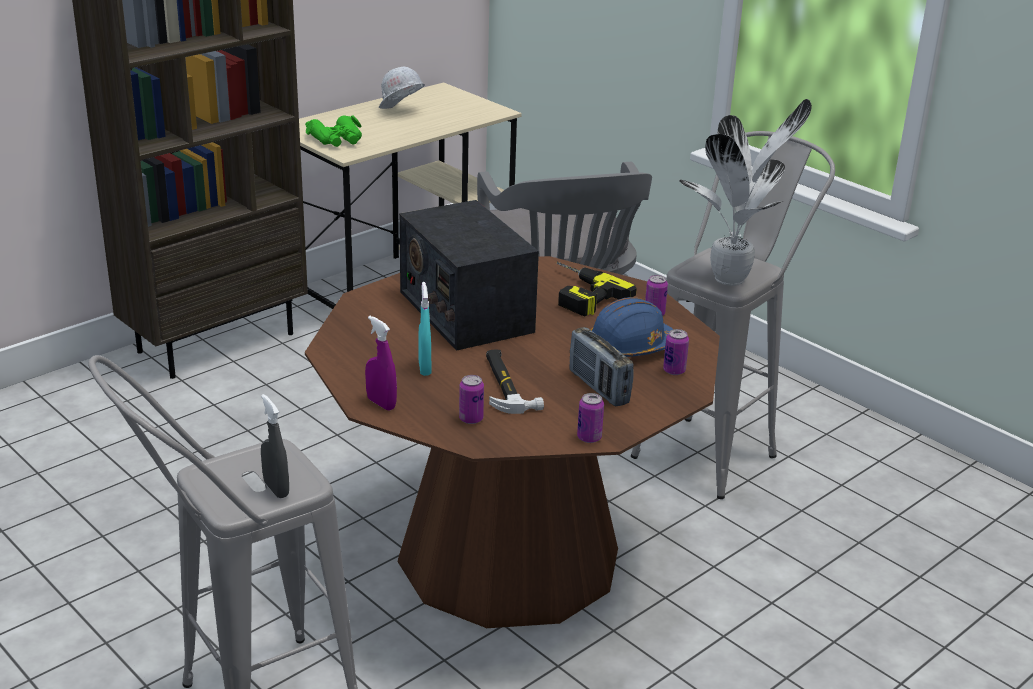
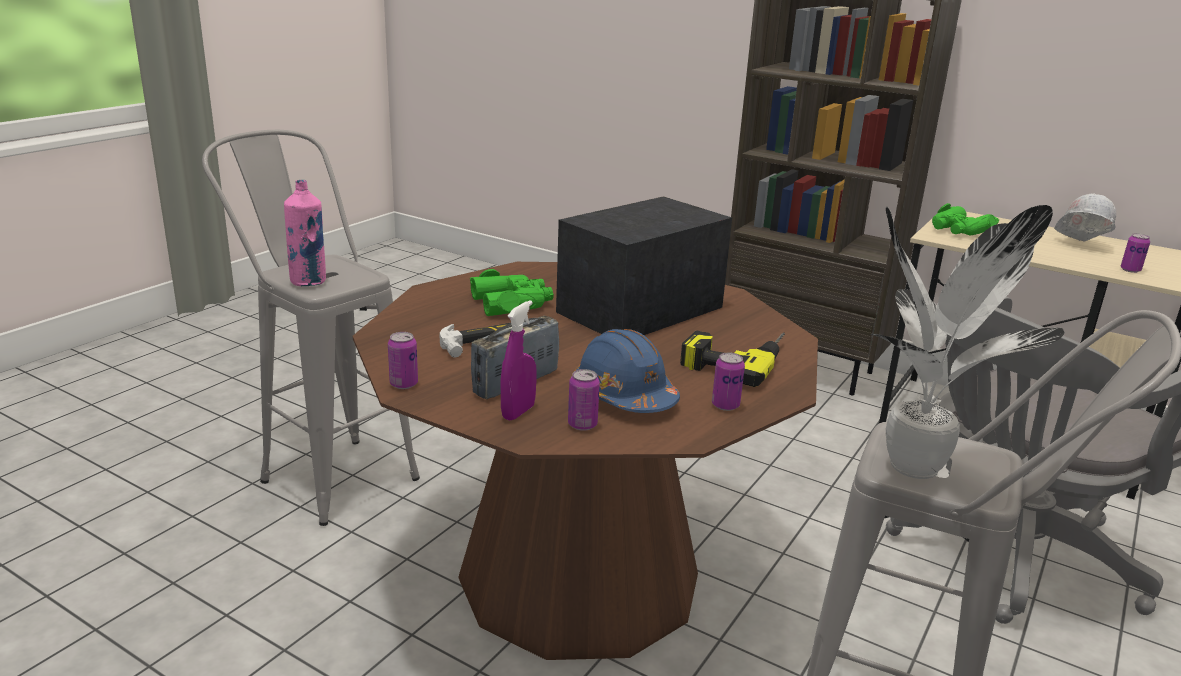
camera: 75 degrees right, 5 degrees down
(276, 489) = (309, 282): grey spray bottle -> pink bottle
(381, 403) = (438, 293): purple spray bottle -> purple spray bottle (518, 412)
(424, 368) = (512, 303): turquoise spray bottle -> green binoculars
(471, 419) = (424, 328): can -> can (1130, 270)

